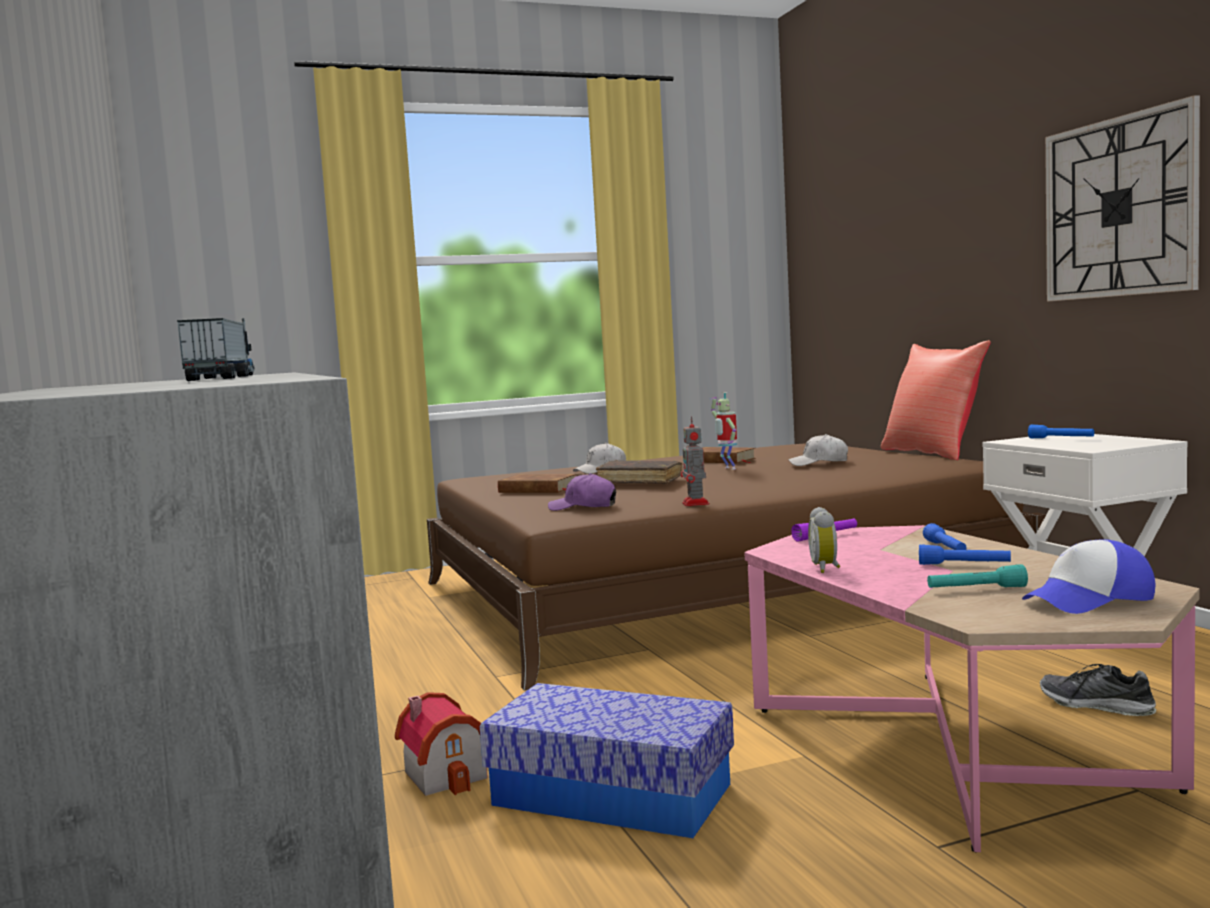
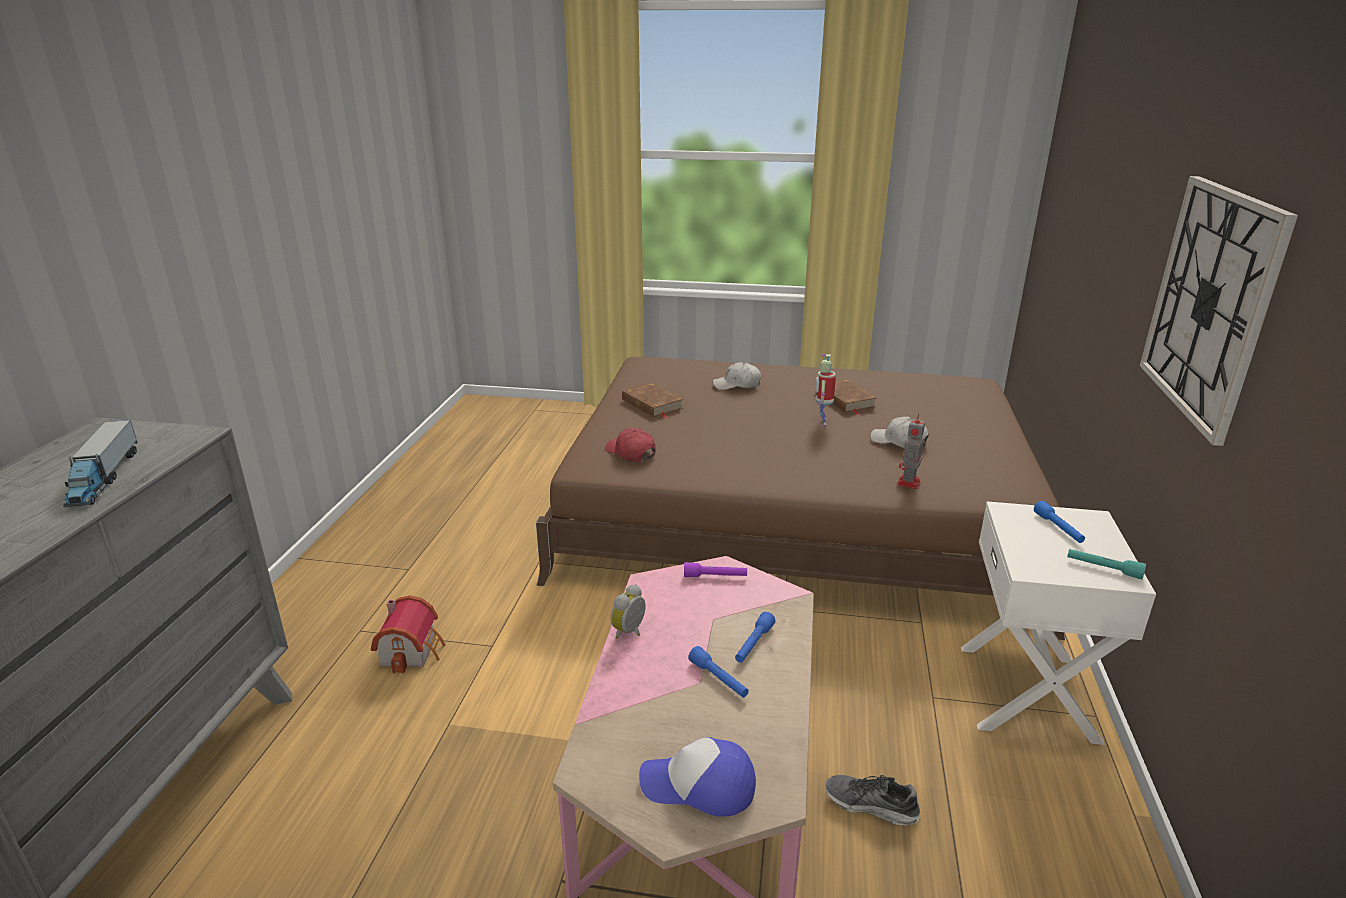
camera: 30 degrees right, 20 degrees up
(224, 377) = (104, 477): toy truck -> toy truck turned 150 degrees clockwise
(583, 507) = (630, 453): purple cap -> red cap
(611, 794) = (461, 719): storage box -> none
(640, 481) = (728, 420): brown book -> none
(696, 504) = (704, 481): toy robot -> toy robot (908, 484)
(933, 453) = (1034, 457): red pillow -> none
(976, 589) = (660, 723): turquoise flashlight -> turquoise flashlight (1103, 568)
(1096, 705) = (871, 805): shoe -> shoe turned 45 degrees counterclockwise

